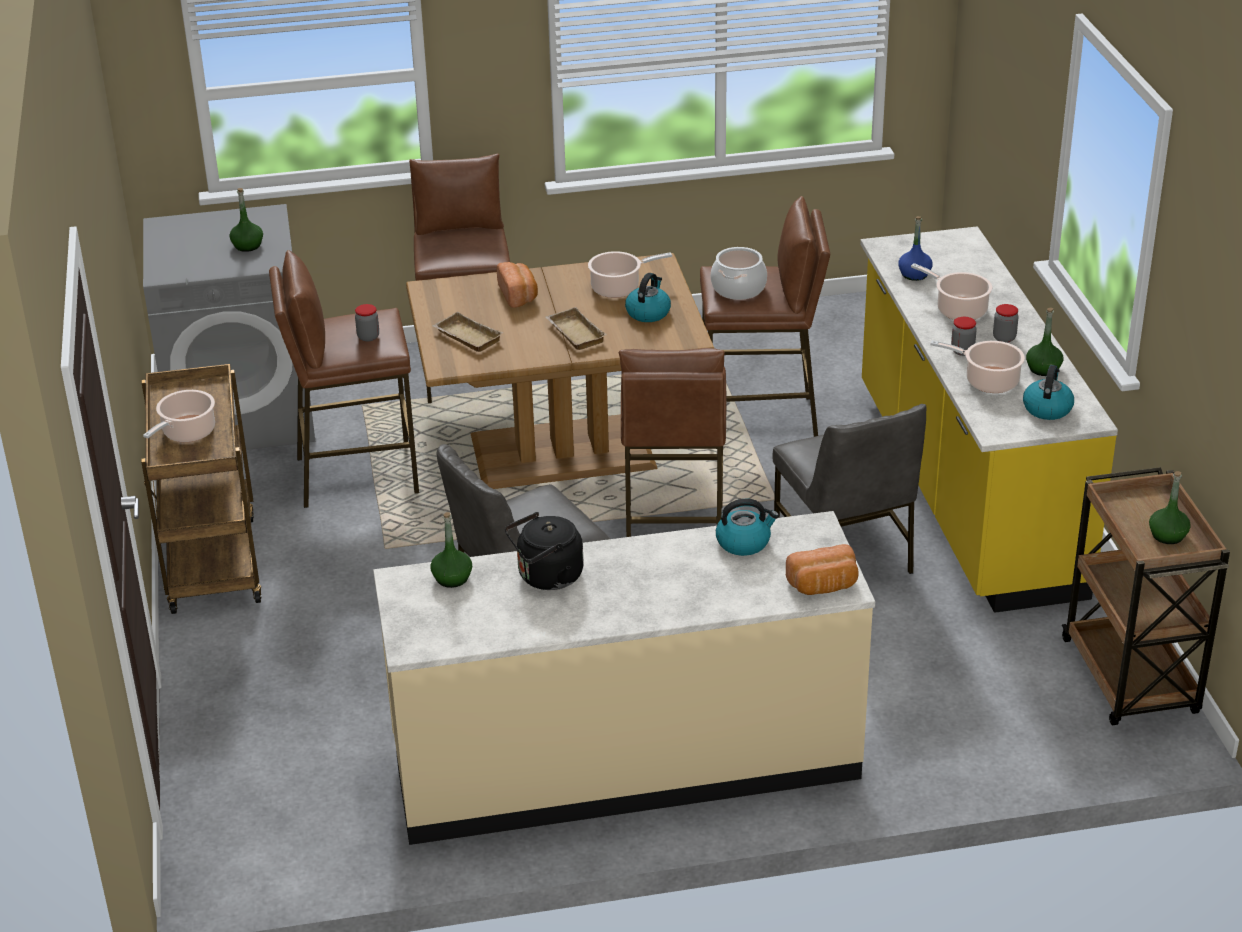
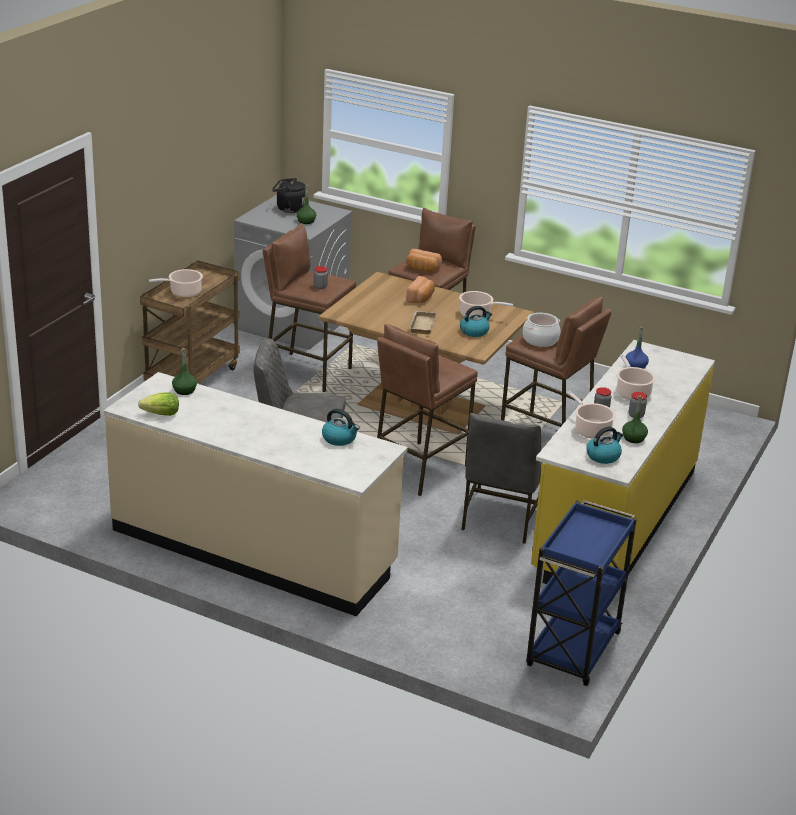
camera: 35 degrees right, 5 degrees down
(466, 337) = (366, 305): beige tray -> none
(476, 630) = (161, 414): none -> lettuce
(546, 577) = (225, 409): black kettle -> black kettle (289, 209)
(823, 586) = (347, 474): bread -> bread (422, 269)
(1131, 679) = (573, 651): brown cart -> blue cart
(1167, 536) = (587, 548): green bottle -> none

